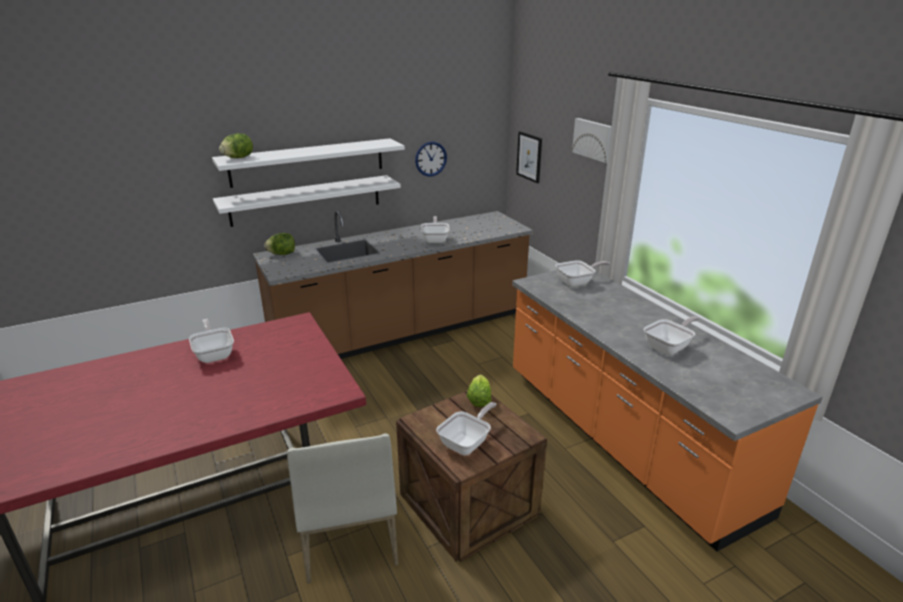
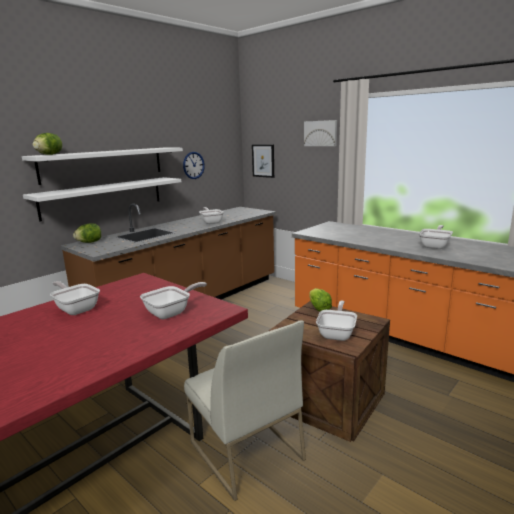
camera: 20 degrees left, 10 degrees down
(577, 282) = (337, 228): frying pan -> frying pan (171, 312)

